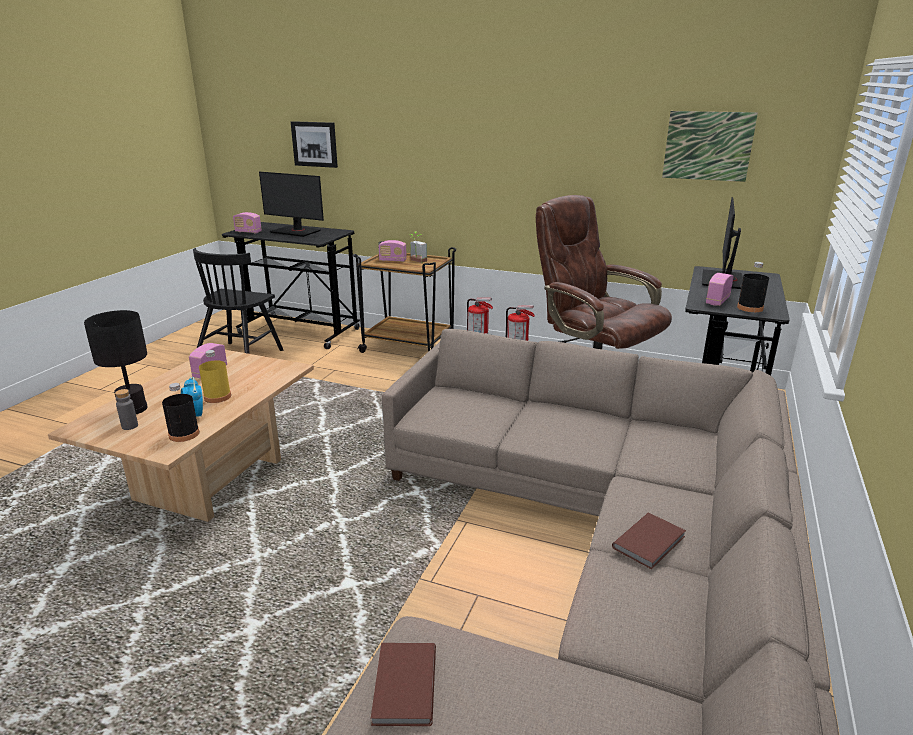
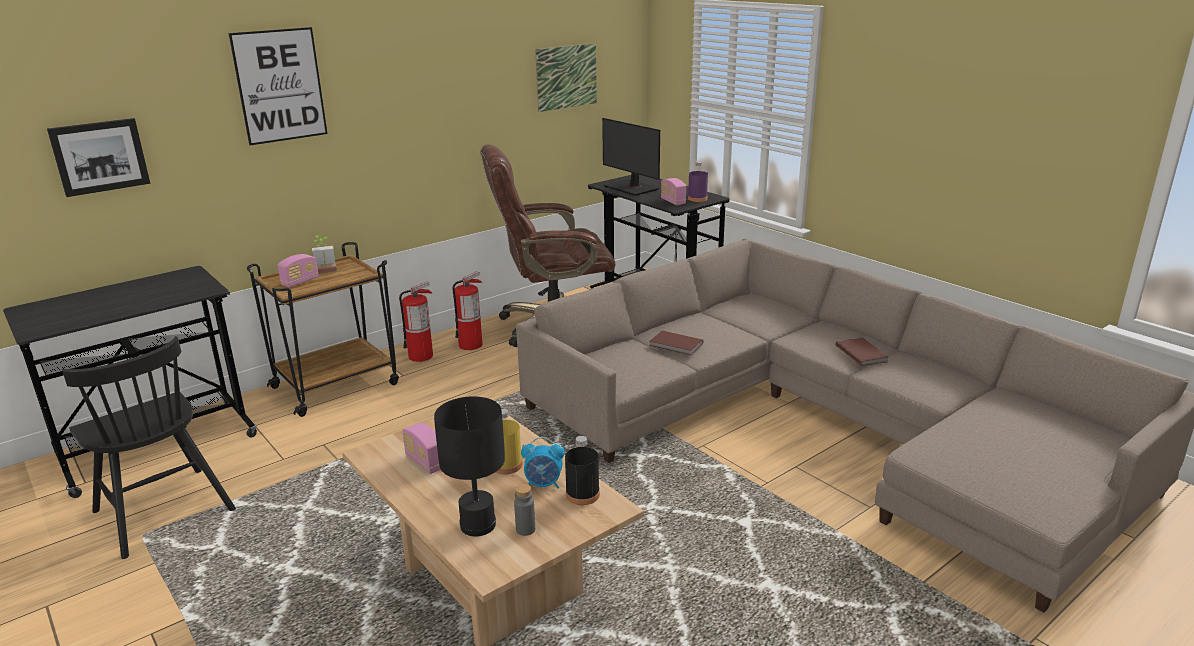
camera: 60 degrees left, 0 degrees up
(248, 232) = (54, 323): radio -> none
(296, 231) = (128, 295): monitor -> none
(402, 686) = (965, 465): brown book -> brown book (676, 345)
(424, 114) = (280, 86): none -> picture
(750, 308) = (697, 199): black bottle -> purple bottle

